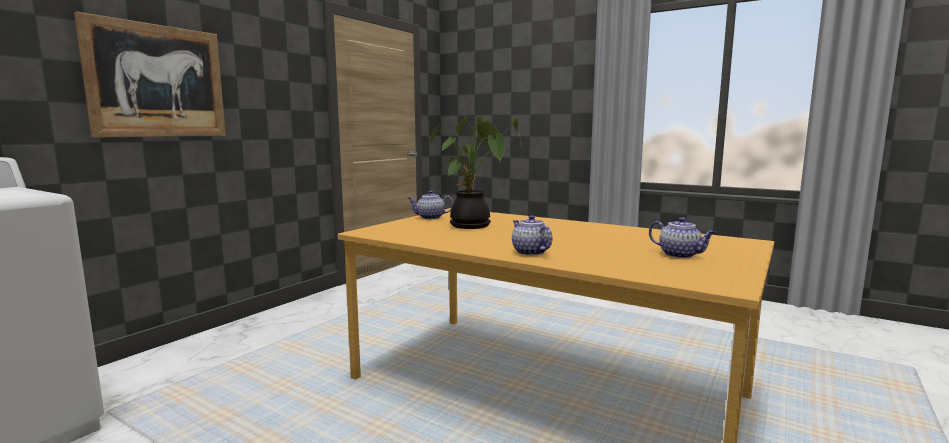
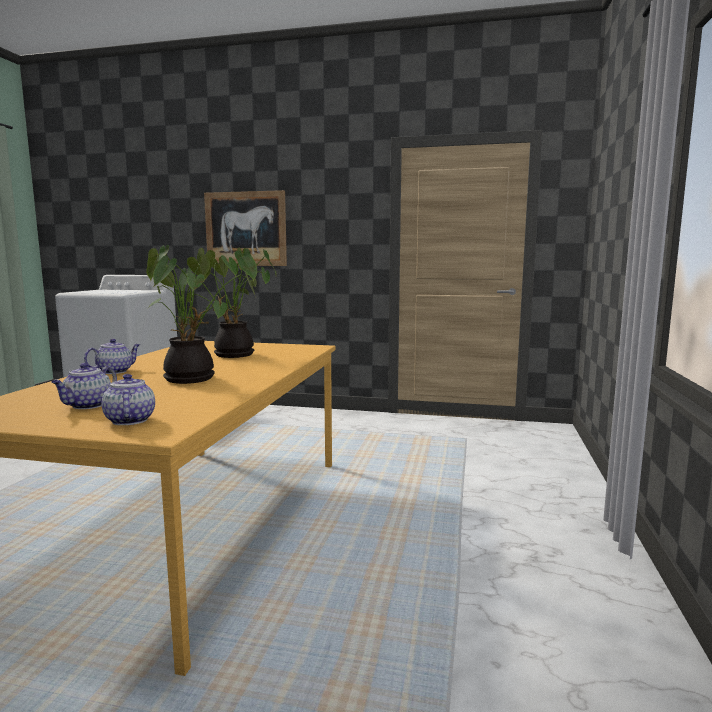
camera: 70 degrees right, 0 degrees up
(430, 217) = (269, 346): teapot -> teapot (129, 420)
(579, 235) = (194, 378): none -> potted plant

